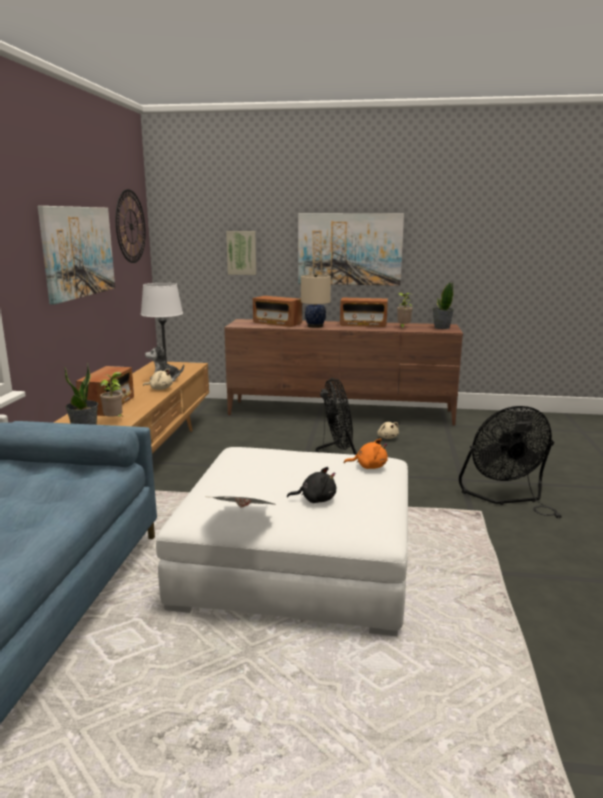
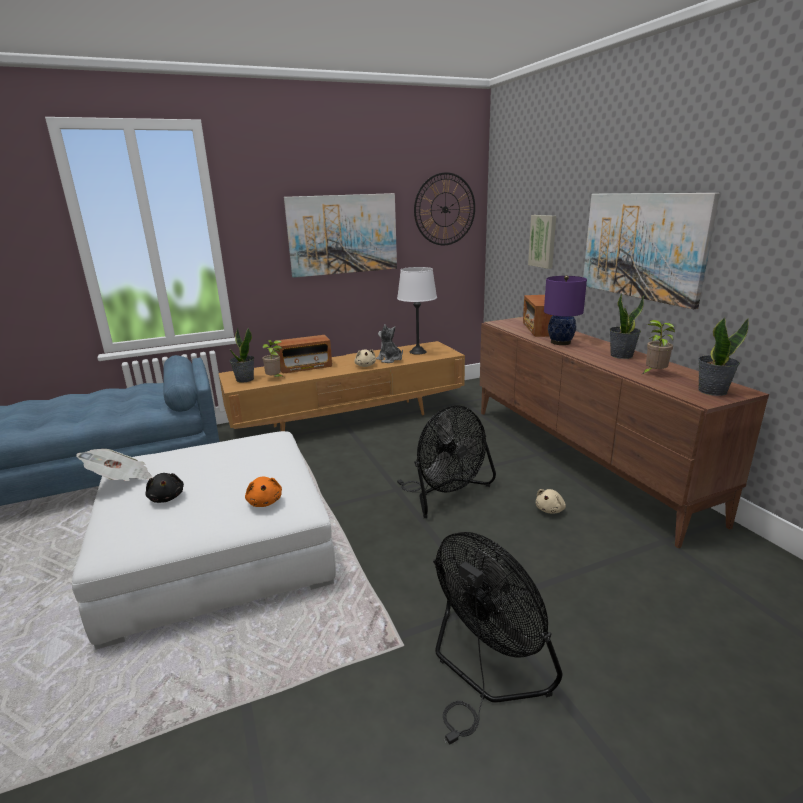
camera: 60 degrees right, 5 degrees up
(315, 326) = (560, 342): beige table lamp -> purple table lamp
(363, 324) = (621, 355): radio -> potted plant

